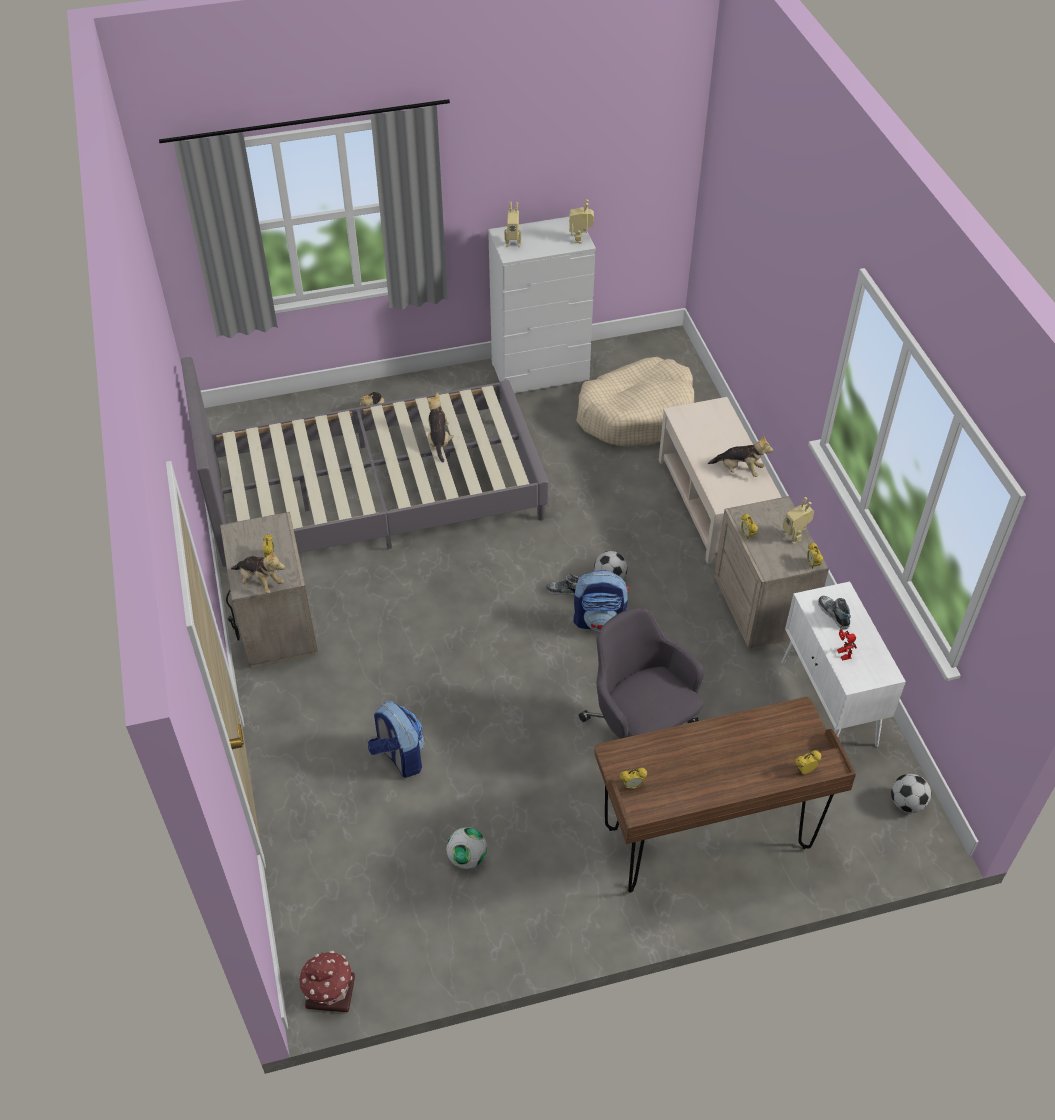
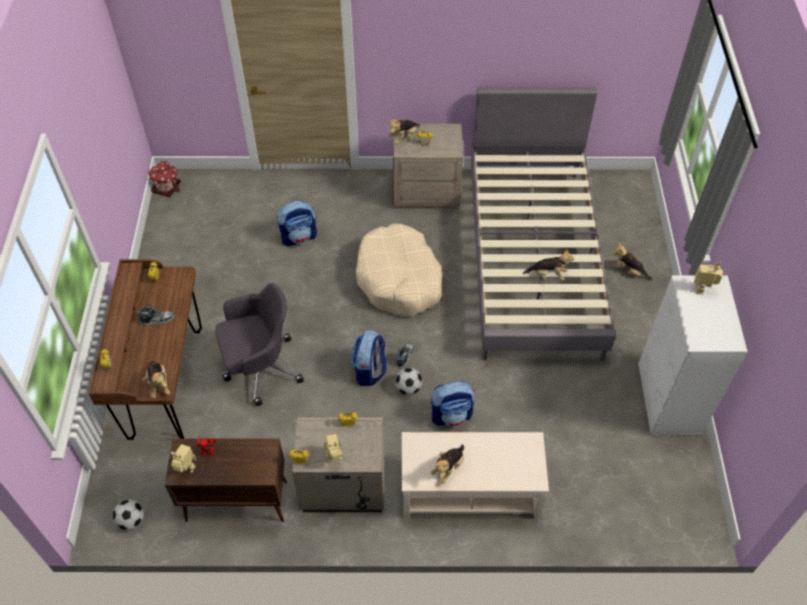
camera: 105 degrees right, 5 degrees up
(467, 858) = (214, 257): football -> none
(580, 239) = (704, 342): toy robot -> toy robot (186, 469)
(630, 534) = (451, 415): none -> backpack
(636, 413) = (599, 462): beige dog bed -> beige dog bed (399, 279)
(793, 718) = (159, 384): none -> plush toy
(829, 704) = (235, 501): white cabinet -> brown cabinet
(833, 614) = (247, 459): shoe -> shoe (157, 319)

